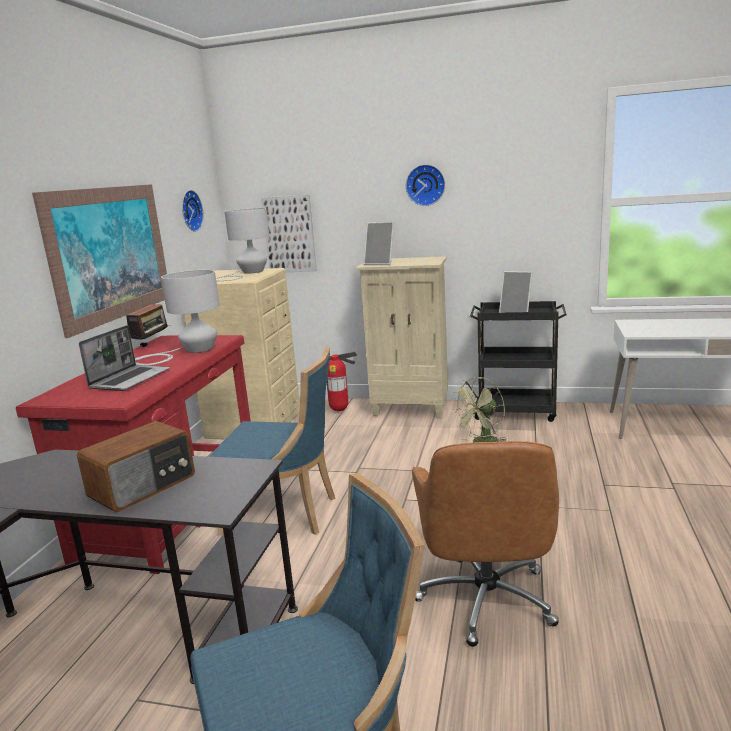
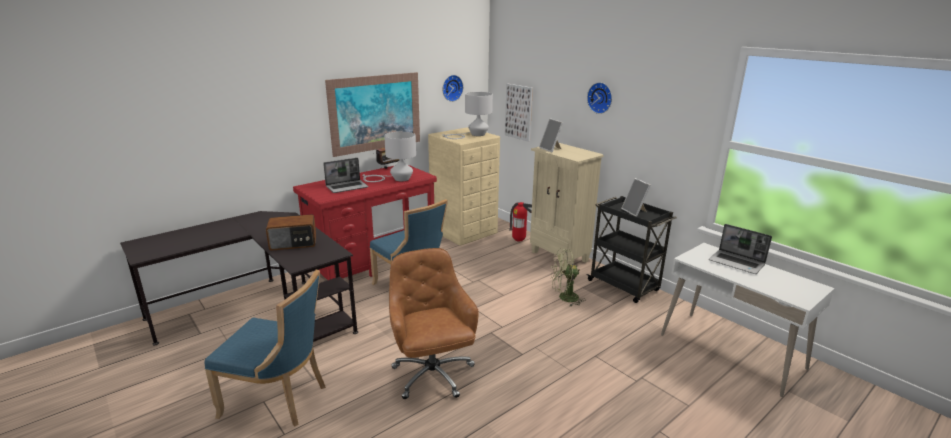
camera: 35 degrees right, 5 degrees up
(485, 599) = (433, 374): brown office chair -> brown office chair turned 120 degrees clockwise
(674, 324) = (737, 263): none -> laptop

